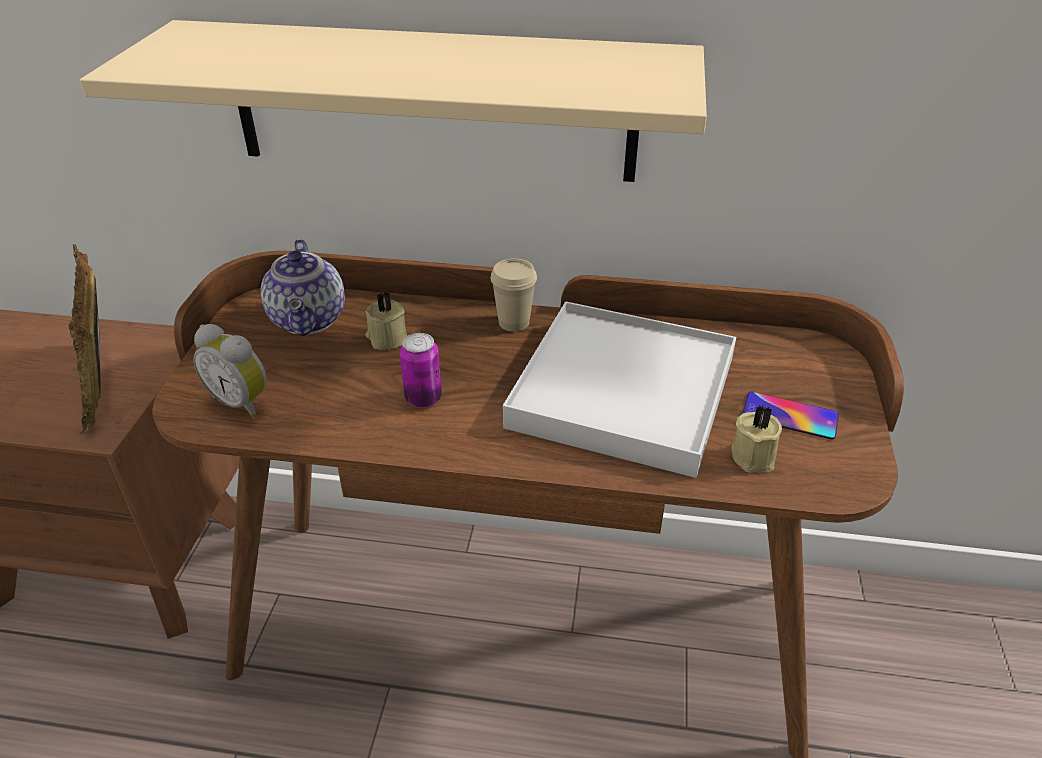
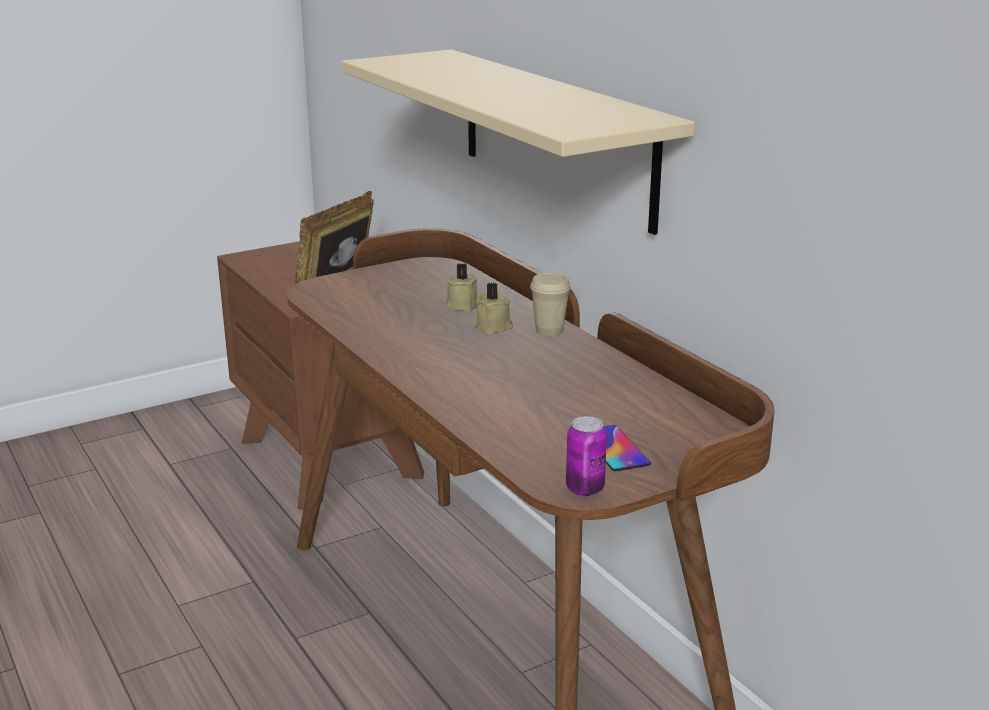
camera: 50 degrees right, 15 degrees down
(242, 402) = (340, 297): alarm clock -> none
(310, 320) = (440, 281): teapot -> none
(423, 398) = (423, 336): can -> can (585, 489)
(622, 392) = (535, 387): white tray -> none
(754, 455) = (543, 449): beige candle -> beige candle (494, 327)

